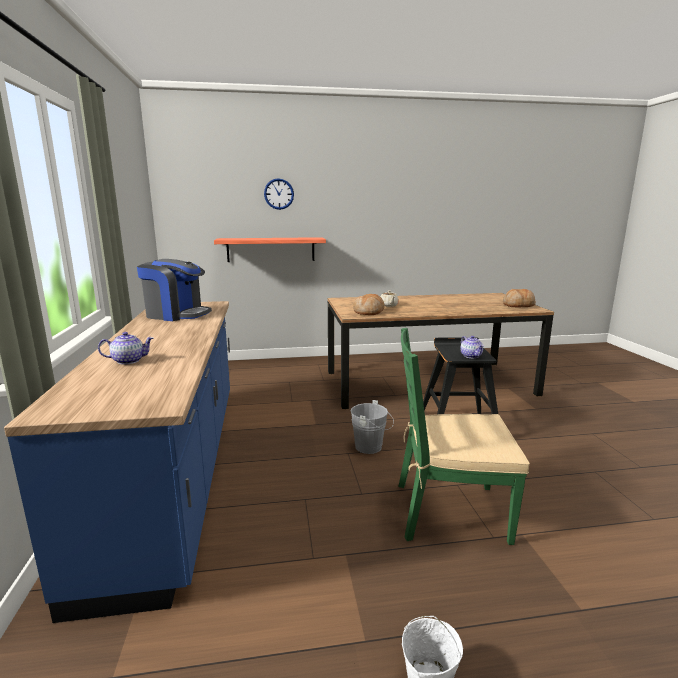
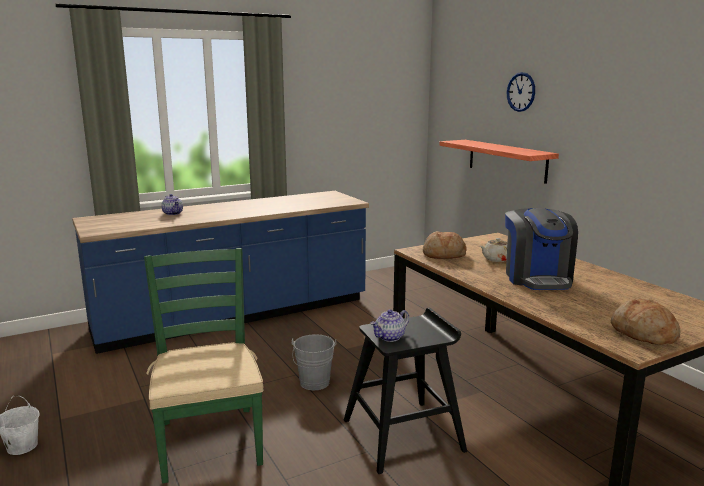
camera: 70 degrees right, 0 degrees up
(177, 315) = (299, 201): coffee machine -> coffee machine (537, 278)

